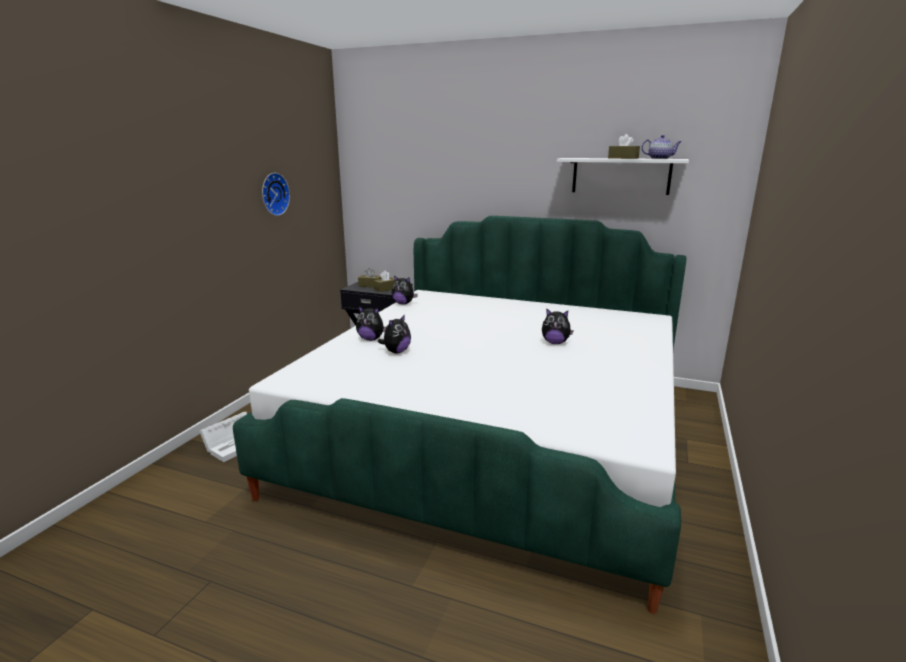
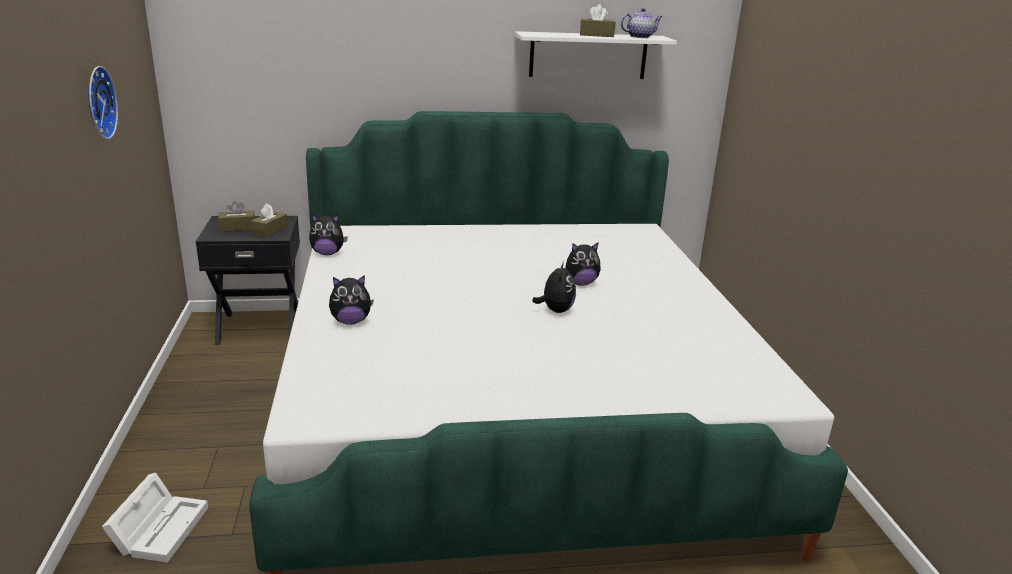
camera: 30 degrees left, 5 degrees up
(396, 352) = (408, 334): plush toy -> plush toy (555, 310)

